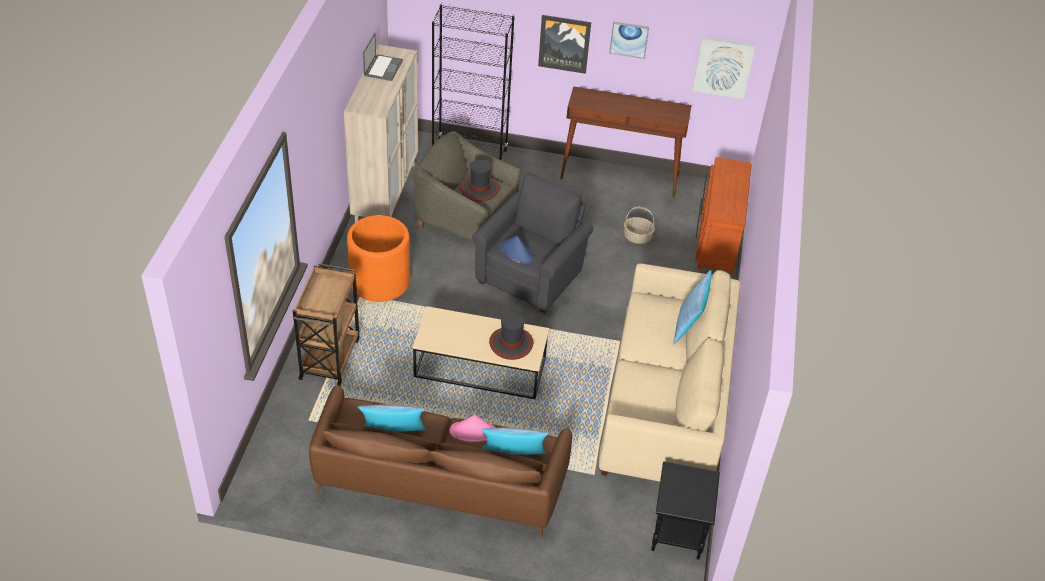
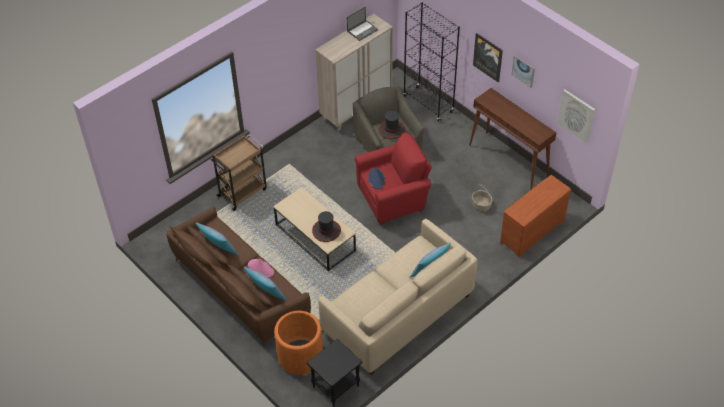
camera: 40 degrees right, 5 degrees up
(380, 281) = (306, 161): orange planter -> orange planter (300, 355)
(531, 275) = (394, 198): grey armchair -> red armchair

